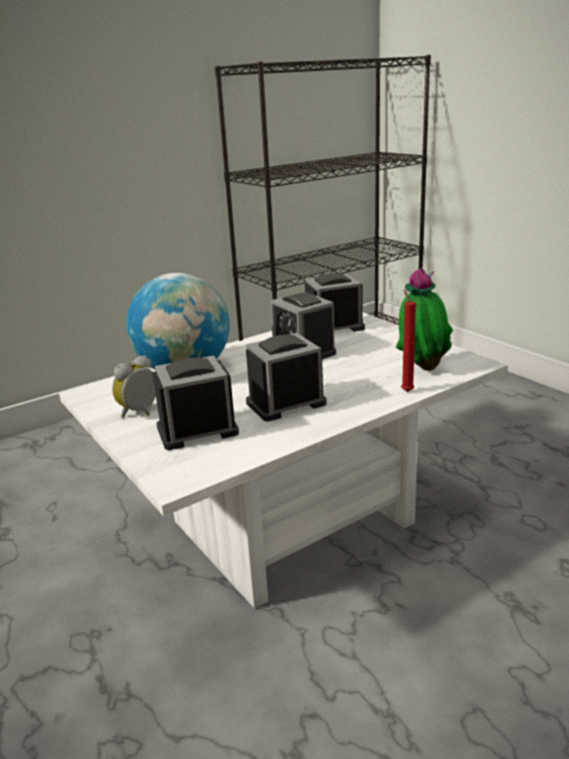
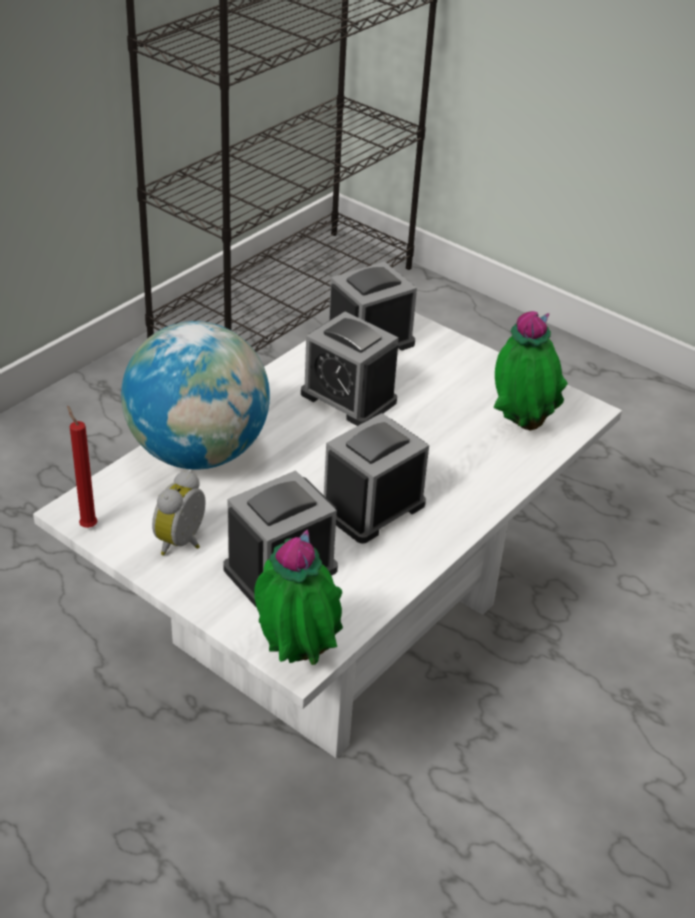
camera: 20 degrees left, 15 degrees up
(173, 479) = (295, 656): none -> potted plant
(406, 391) = (515, 471): red candle -> red candle (87, 525)

